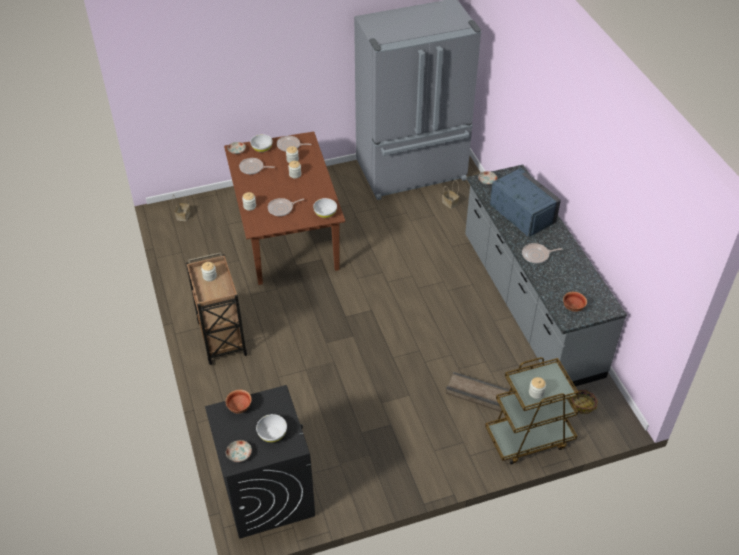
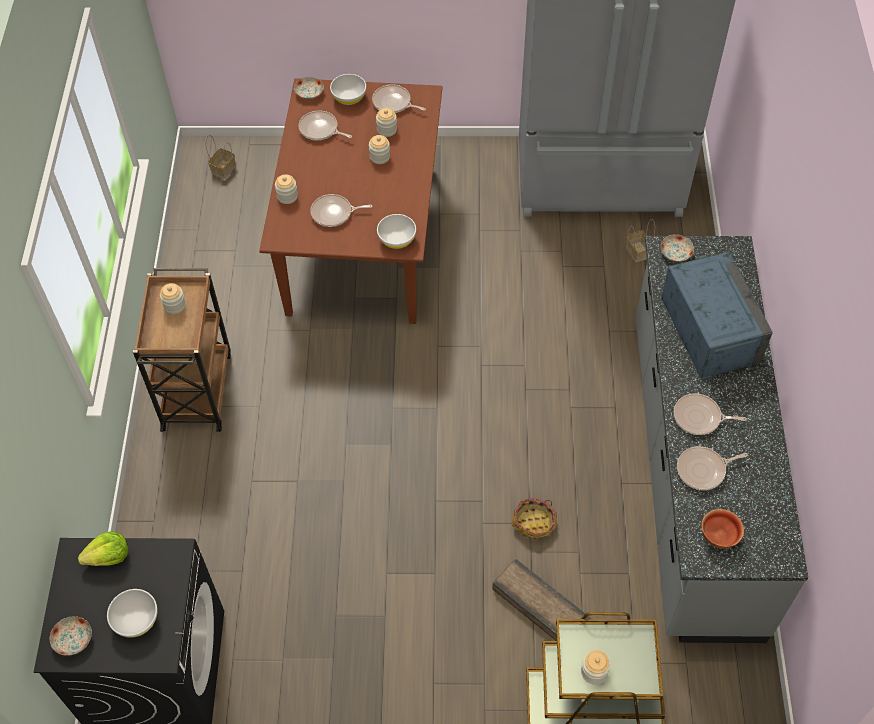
camera: 20 degrees right, 10 degrees up
(240, 407) = (109, 557): bowl -> lettuce
(550, 279) = (703, 470): none -> frying pan
(582, 404) = (705, 680): basket -> basket (534, 522)

